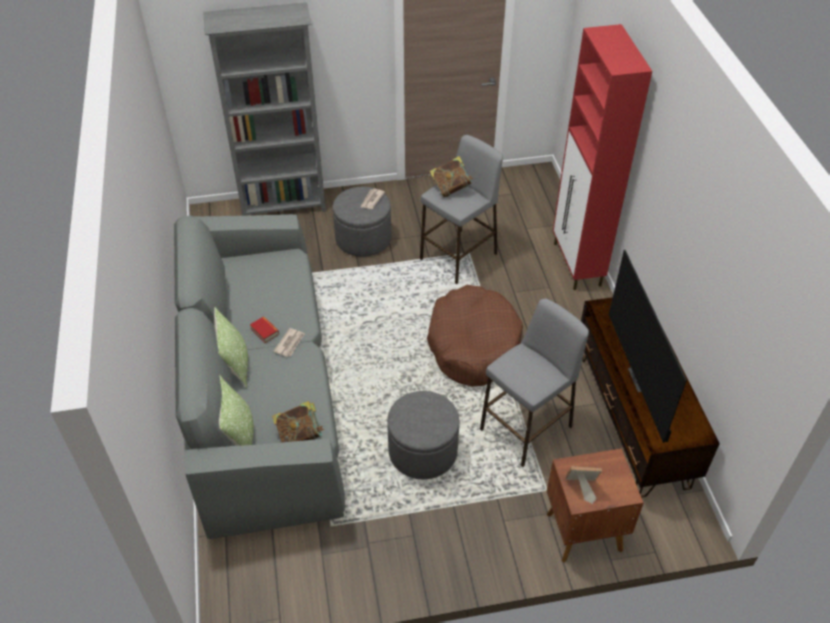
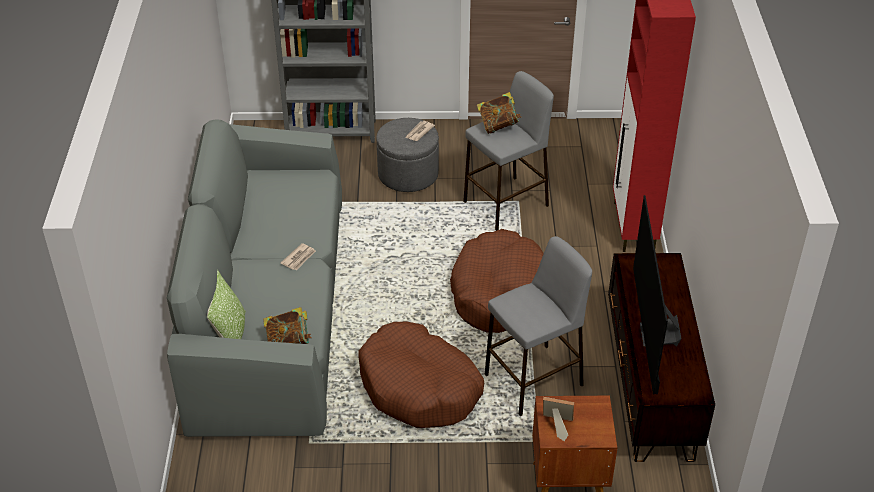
camera: 10 degrees right, 5 degrees down
(235, 365) = (240, 271): pillow -> none
(265, 331) = (276, 244): book -> none
(422, 451) = (419, 387): grey ottoman -> brown dog bed

